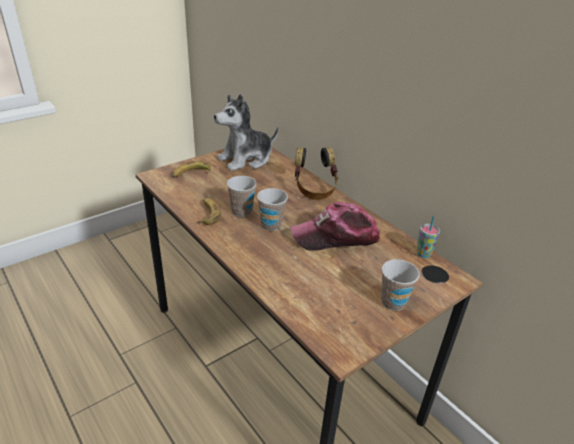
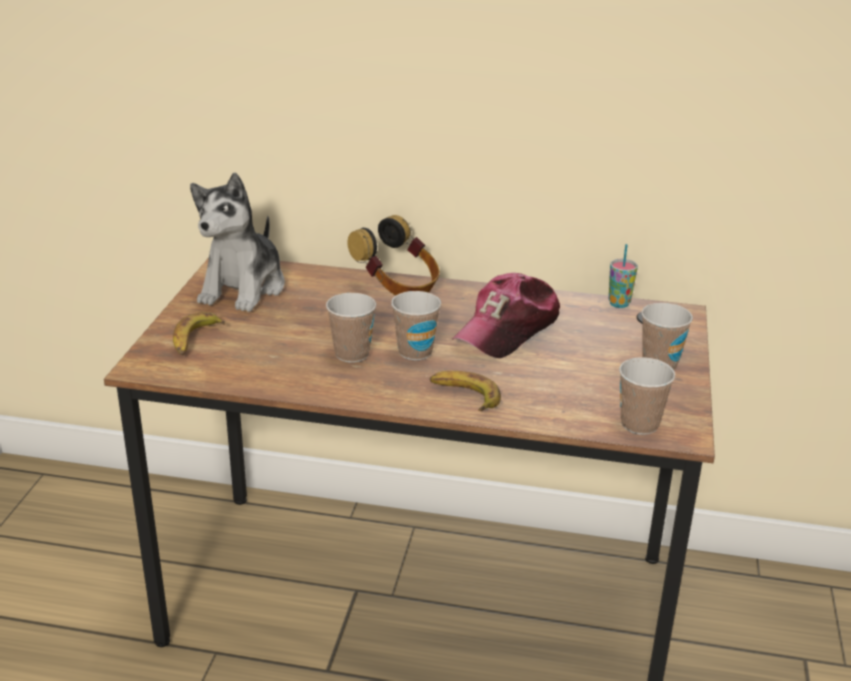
camera: 40 degrees left, 5 degrees down
(208, 214) = (314, 378): banana -> banana (464, 396)
(324, 330) = (639, 424): none -> cup

